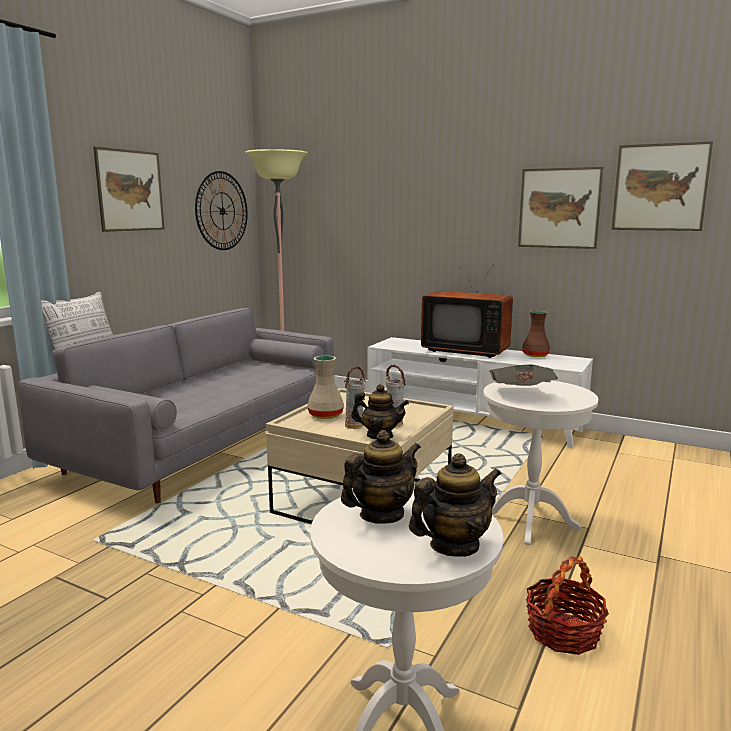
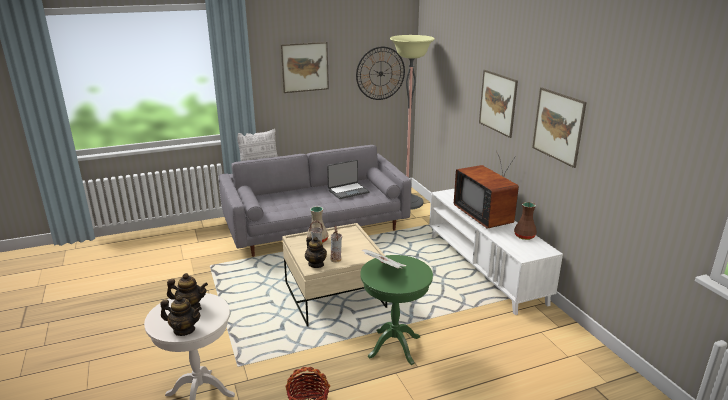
camera: 40 degrees right, 10 degrees up
(246, 373) = (348, 191): none -> laptop
(530, 521) = (394, 346): white side table -> green side table
(660, 187) = (618, 132): picture -> picture (497, 103)

